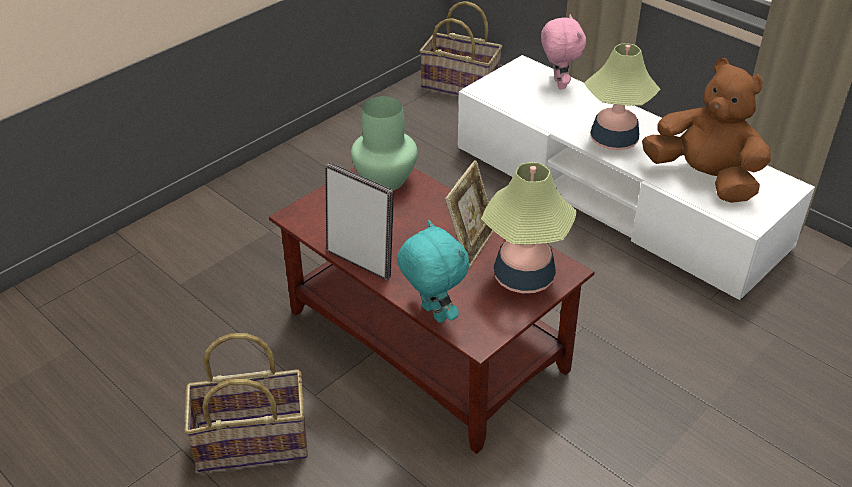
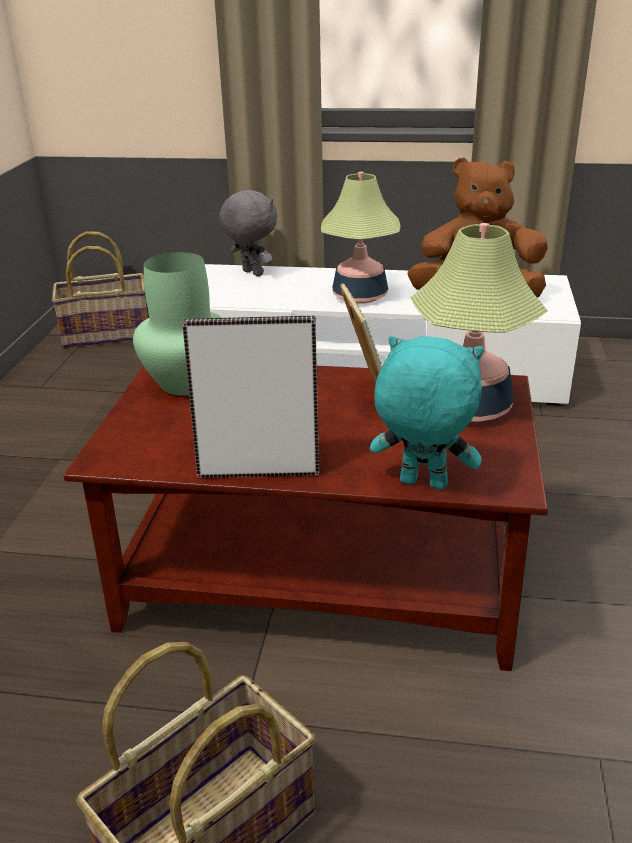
camera: 35 degrees left, 10 degrees down
(558, 84) = (251, 273): pink plush toy -> grey plush toy

